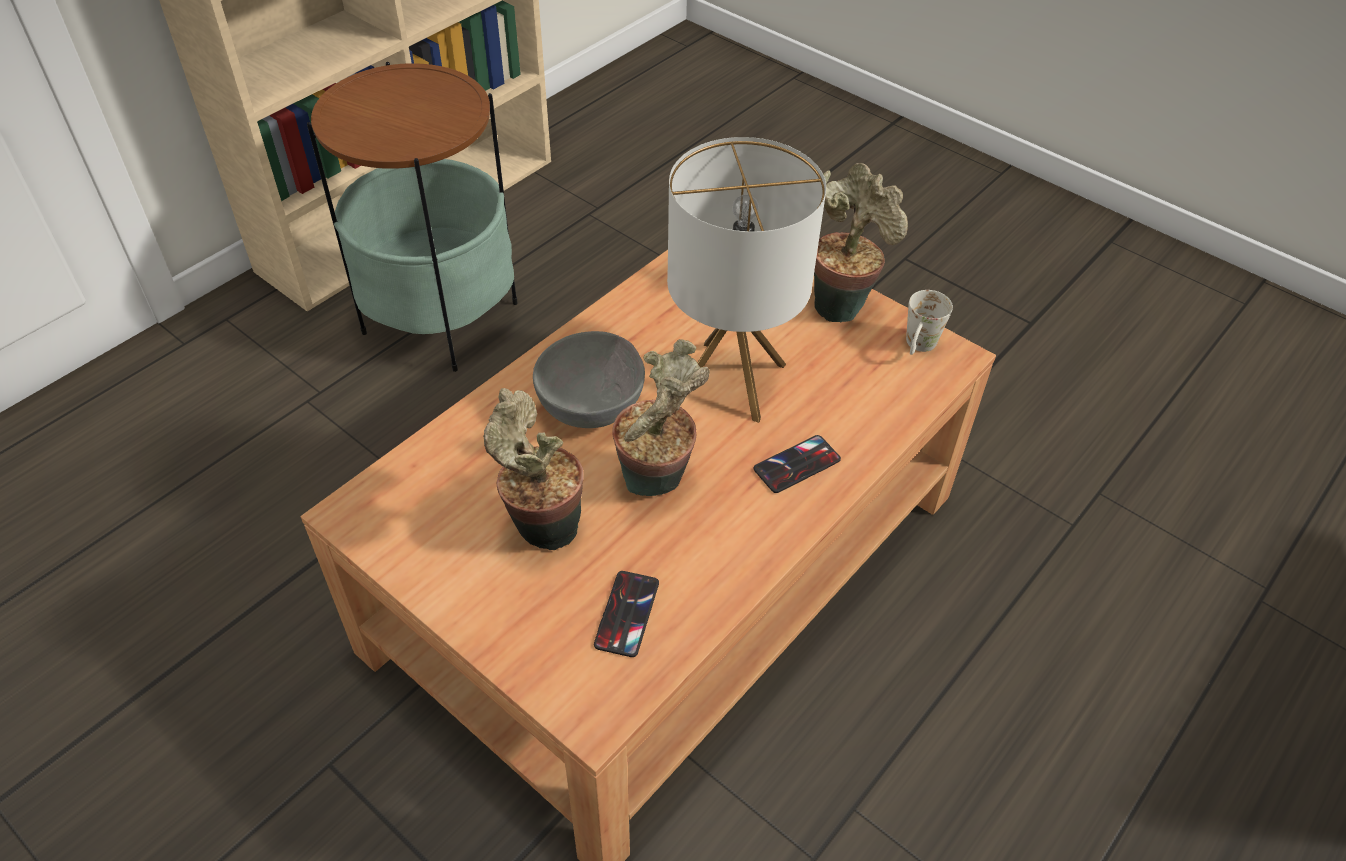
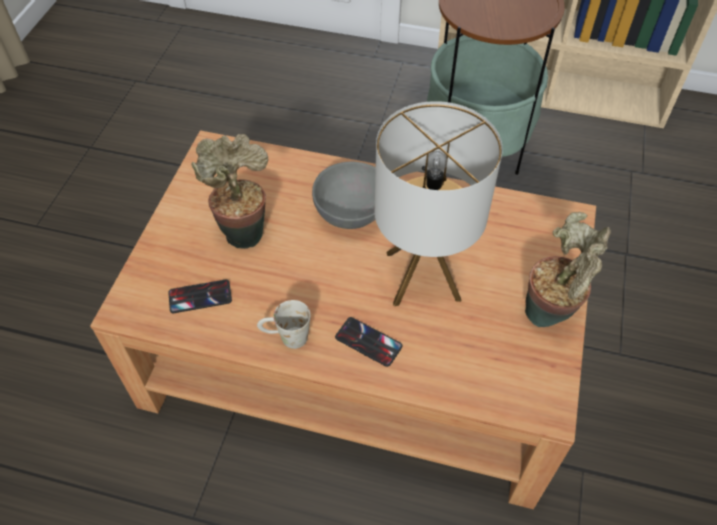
camera: 65 degrees right, 5 degrees up
(657, 484) = (307, 271): potted plant -> none
(918, 348) = (539, 381): white mug -> white mug (286, 338)

